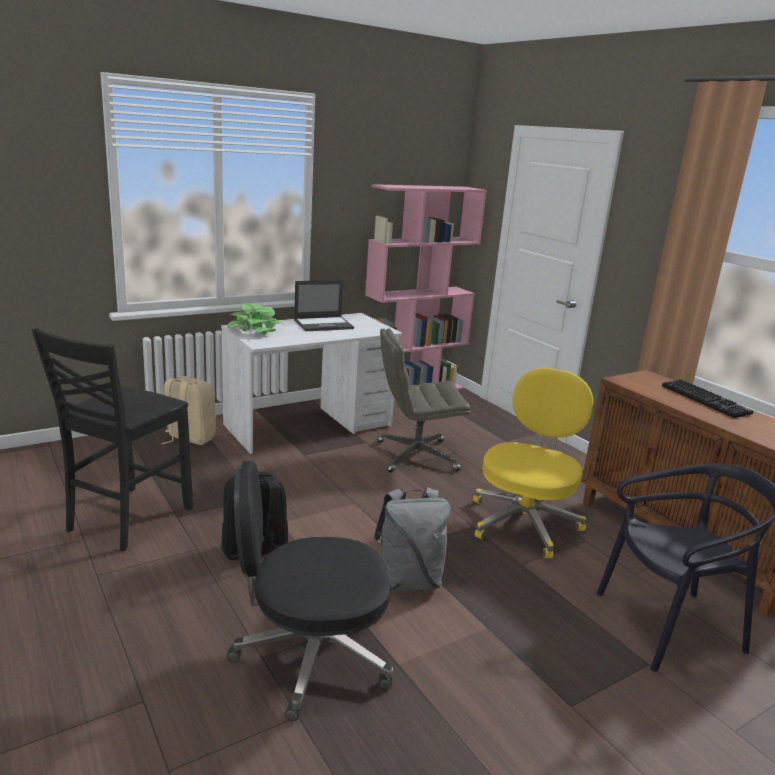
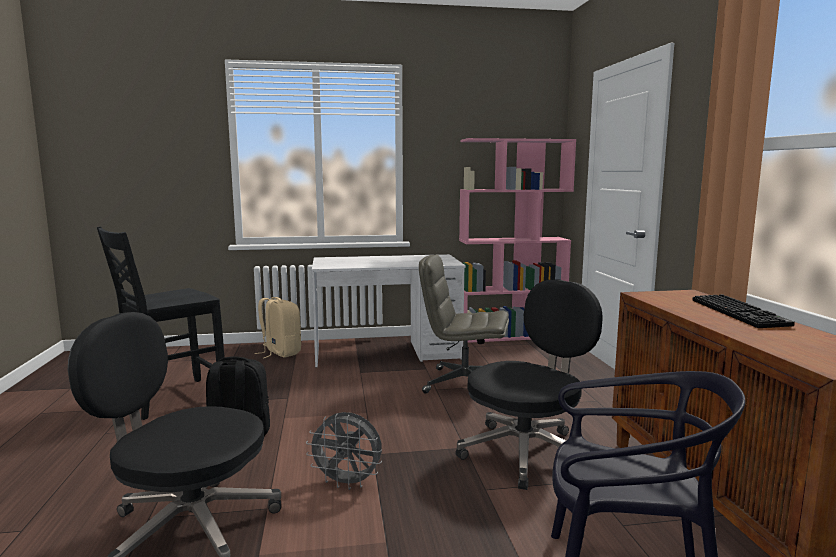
camera: 25 degrees right, 10 degrees down
(255, 329) = (336, 260): potted plant -> none
(324, 324) = (401, 259): laptop -> none
(408, 581) = (348, 483): grey backpack -> grey fan
(524, 522) = (526, 452): yellow office chair -> black office chair

